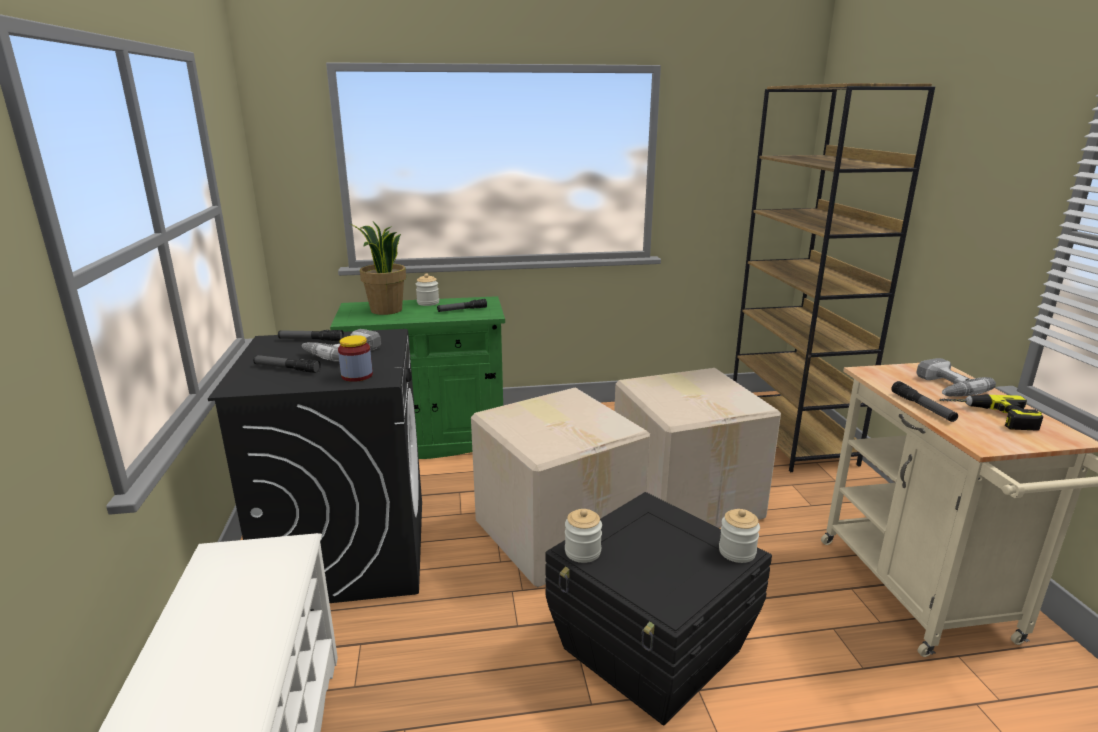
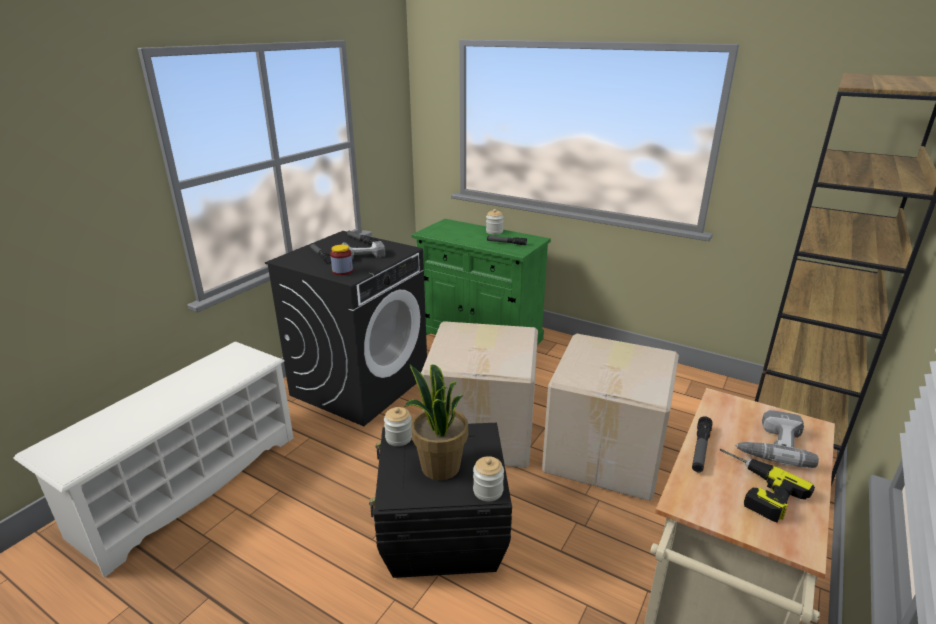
camera: 40 degrees right, 5 degrees up
(385, 310) = (459, 231): potted plant -> potted plant (439, 467)

